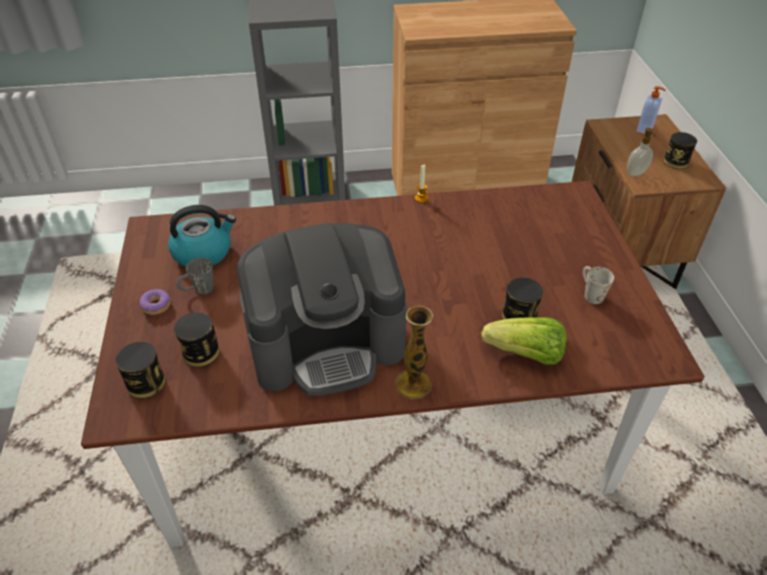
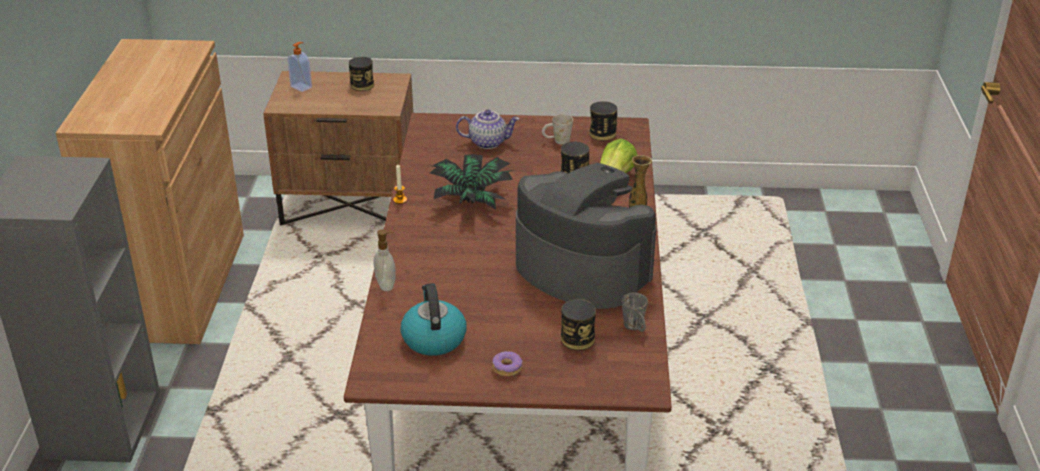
camera: 80 degrees left, 10 degrees down
(146, 383) = (608, 370): can -> can (602, 133)
(198, 290) = (492, 341): grey mug -> grey mug (636, 328)
(327, 342) = (581, 269): coffee machine -> coffee machine turned 45 degrees counterclockwise
(439, 243) = (471, 199): none -> potted plant
(558, 239) = (488, 142): none -> teapot
(636, 173) = (369, 107): soap dispenser -> soap dispenser (386, 285)

